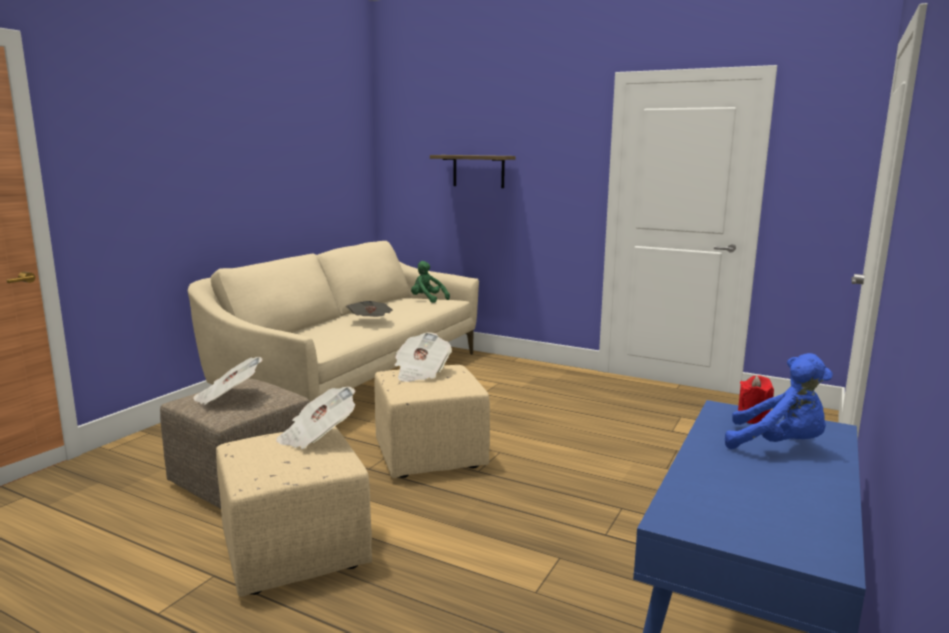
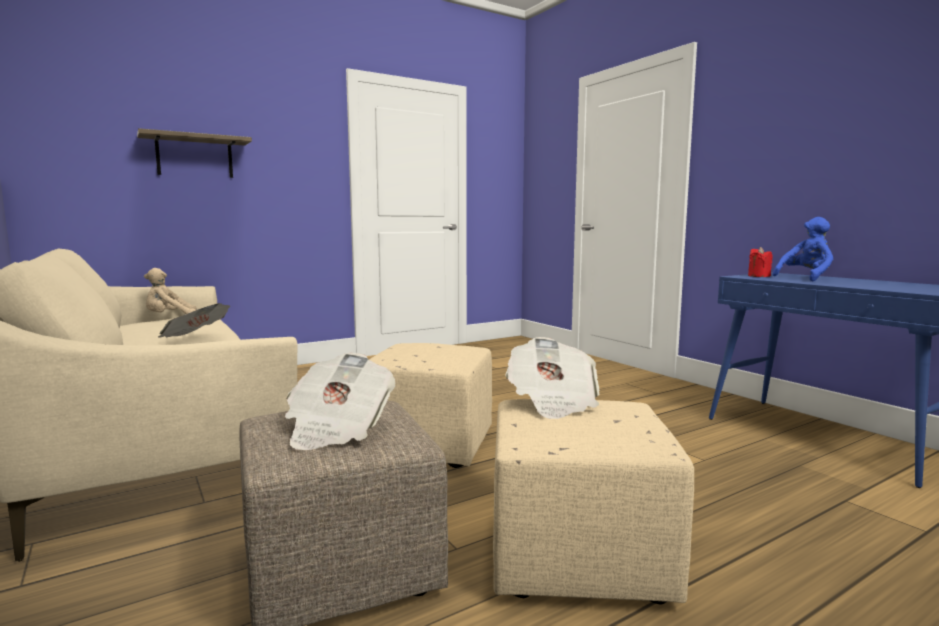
camera: 60 degrees left, 5 degrees down
(420, 373) = (410, 351): newspaper -> none
(427, 299) = (169, 318): green plush toy -> beige plush toy

